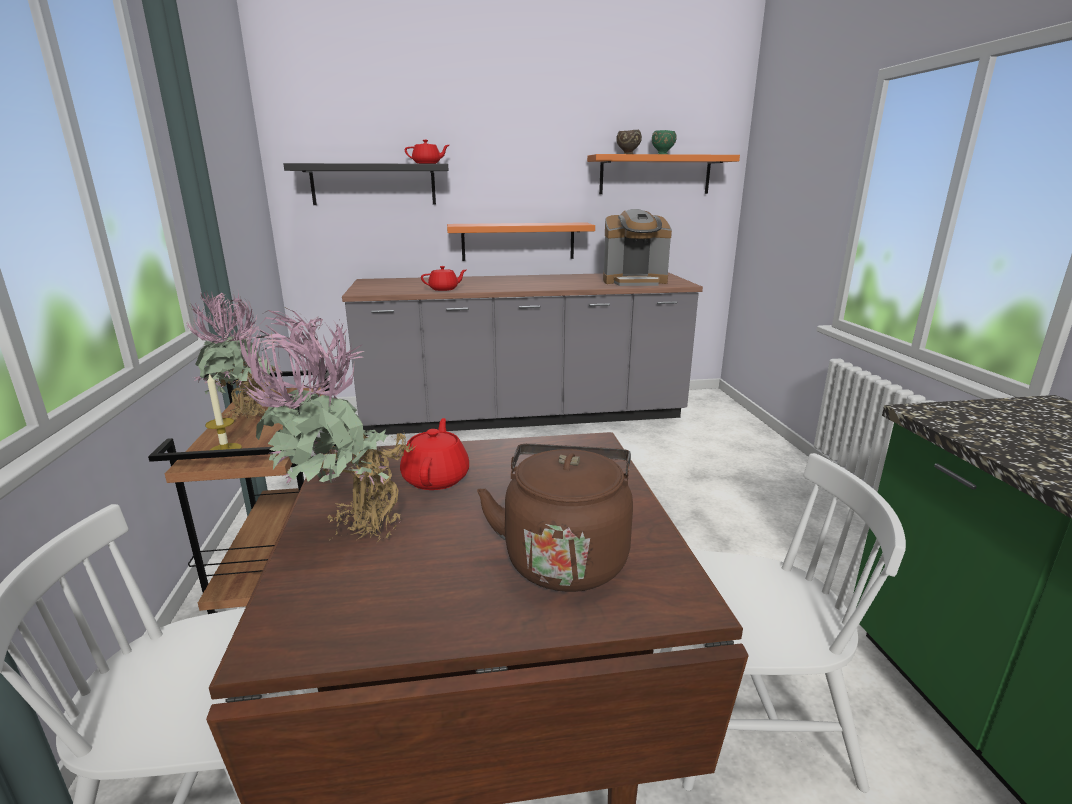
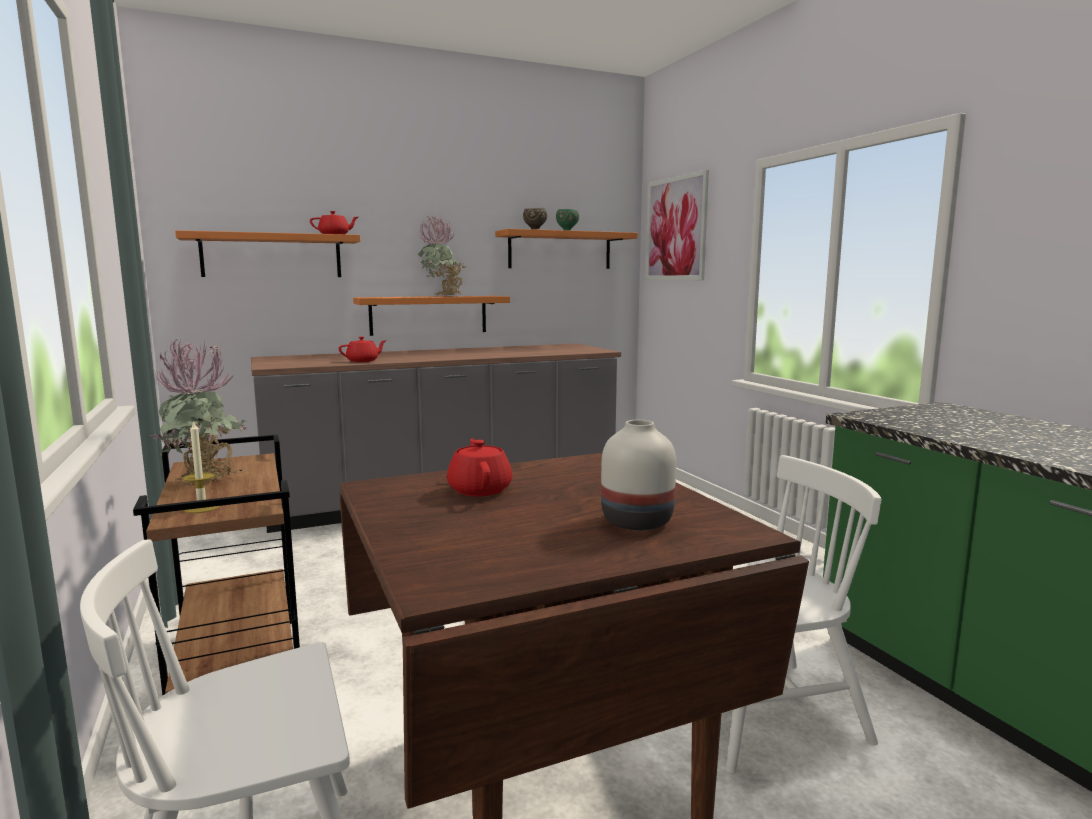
camera: 15 degrees left, 10 degrees down
(344, 534) = (428, 528): potted plant -> potted plant (443, 296)
(373, 184) = (272, 256): black shelf -> orange shelf
(565, 556) = (638, 521): brown kettle -> white vase
(634, 281) = (554, 350): coffee machine -> none
(782, 151) = (675, 229): none -> picture

